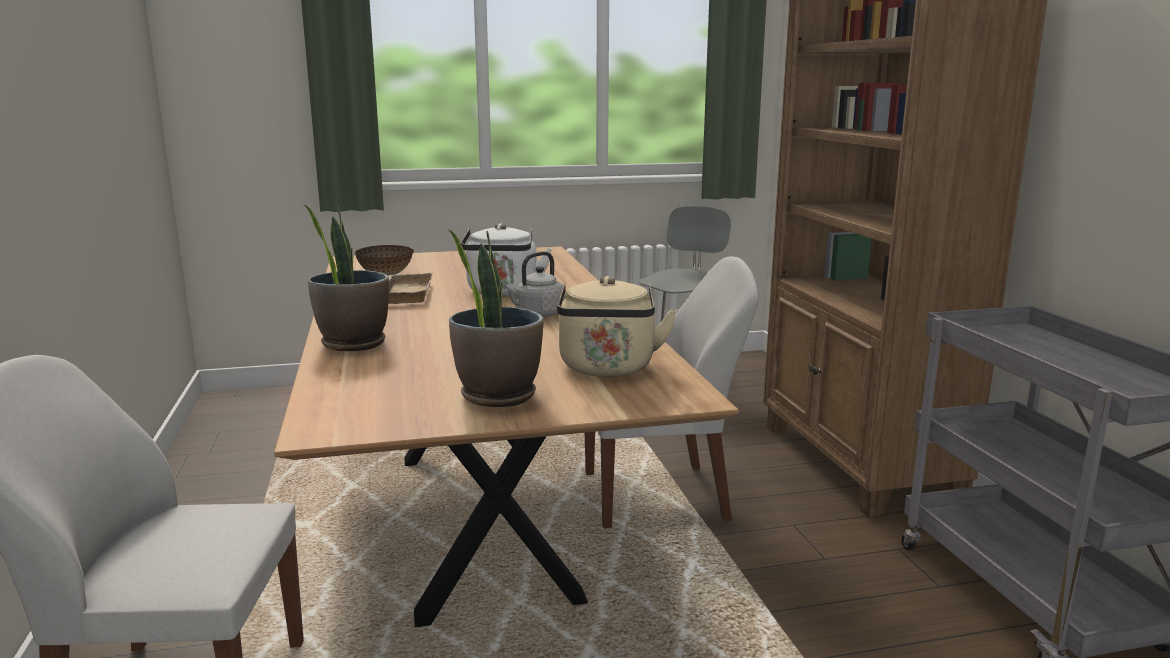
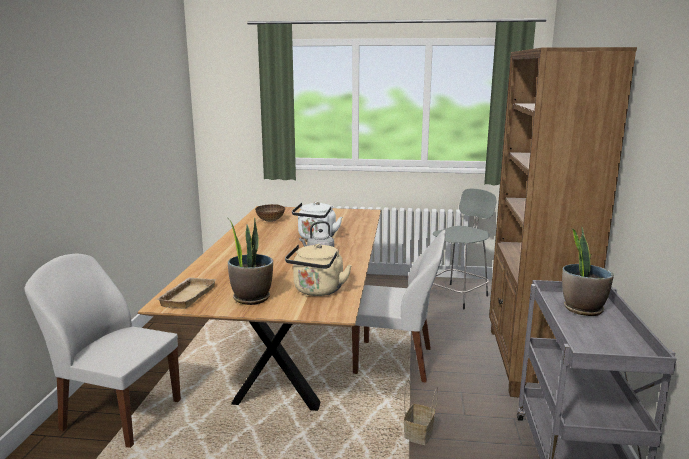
camera: 20 degrees right, 0 degrees up
(353, 343) = (217, 260): potted plant -> potted plant (582, 309)
(404, 293) = (268, 233): beige tray -> beige tray (186, 296)
(782, 605) = (419, 434): none -> basket

